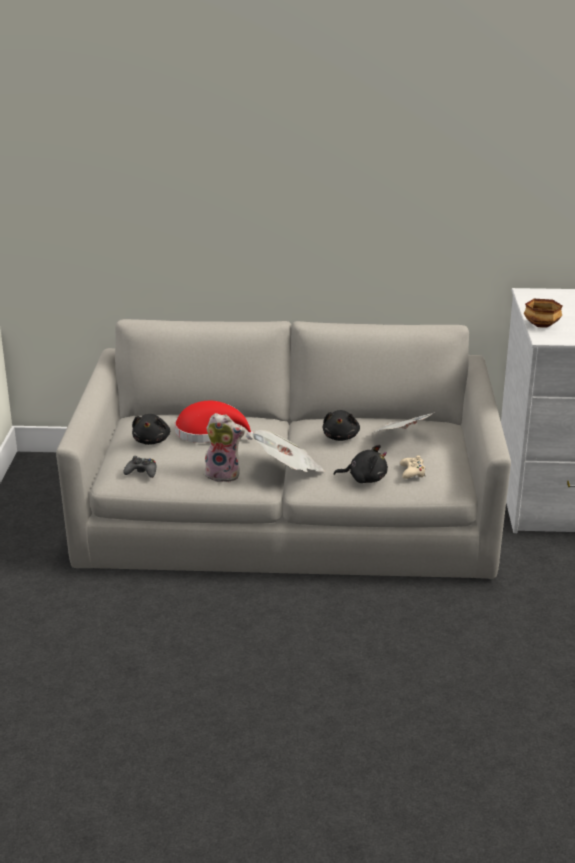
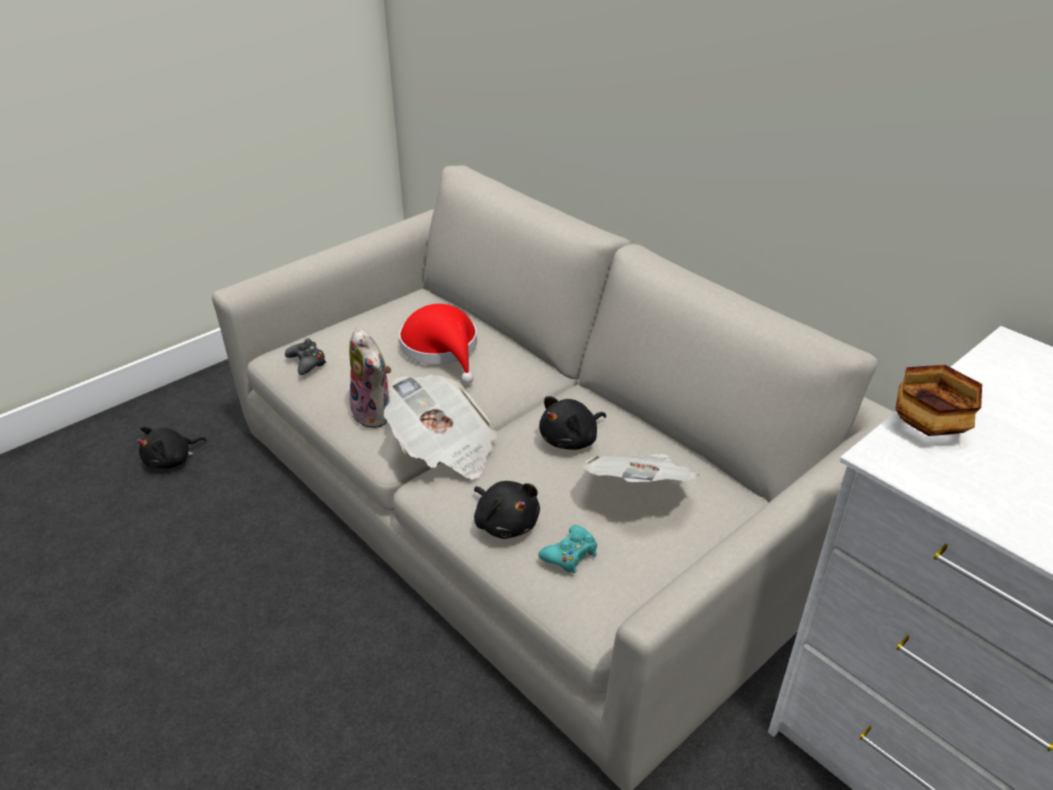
camera: 45 degrees right, 10 degrees up
(152, 441) = (378, 329): black plush toy -> black plush toy (172, 460)
(412, 472) = (570, 554): beige game controller -> turquoise game controller

